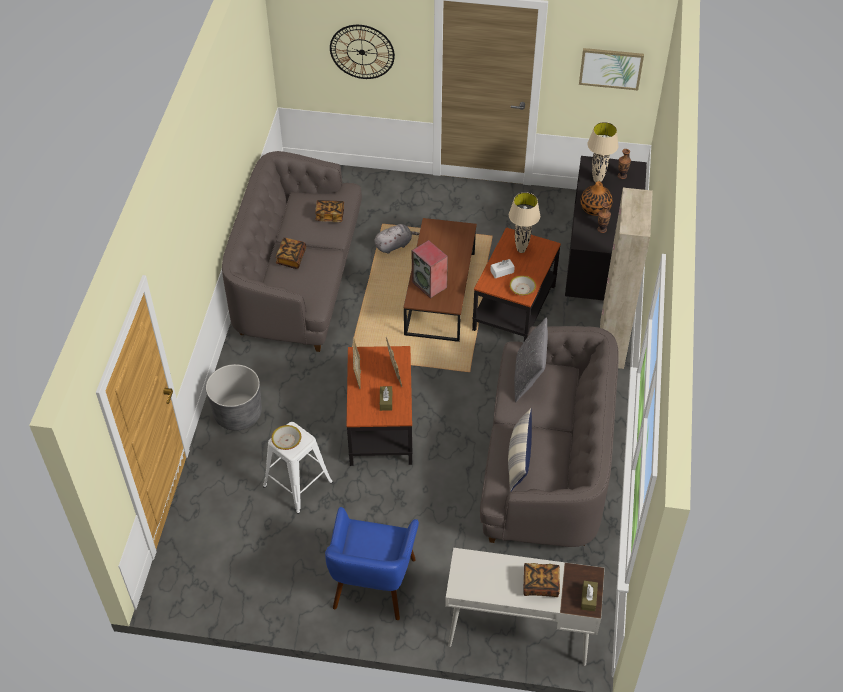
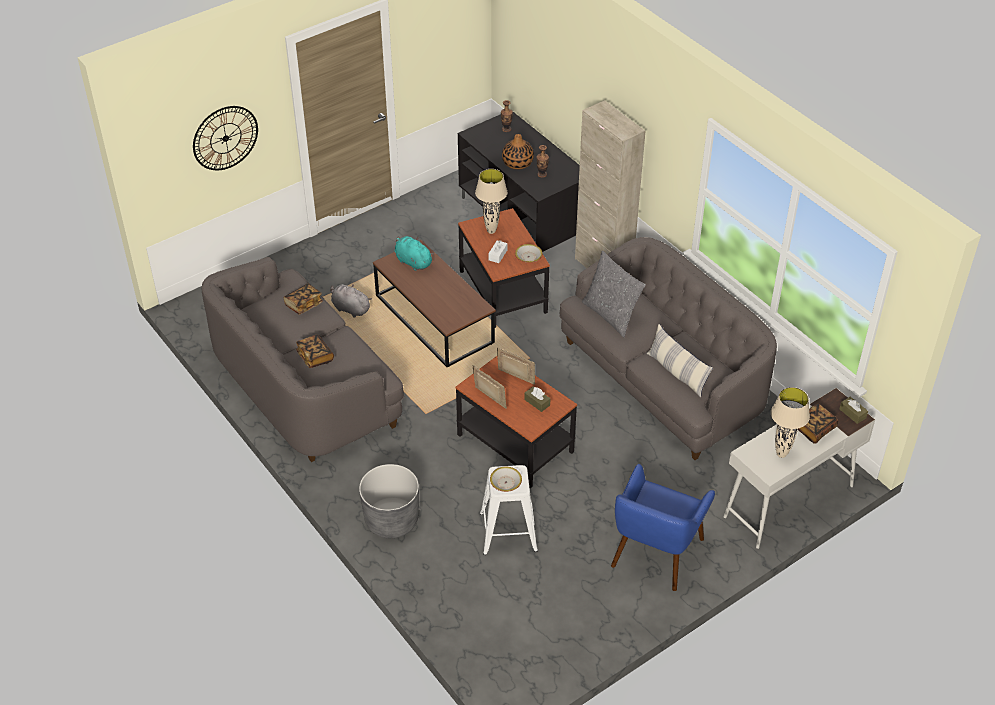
camera: 45 degrees left, 5 degrees down
(372, 584) = (655, 553): blue armchair -> blue armchair turned 60 degrees clockwise
(394, 245) = (350, 308): grey plush toy -> grey plush toy turned 75 degrees counterclockwise
(430, 284) = (445, 305): speaker -> none
(449, 236) = (412, 261): none -> turquoise plush toy
(597, 181) = (493, 143): beige table lamp -> beige table lamp (781, 454)
(611, 68) = (449, 39): picture -> none

